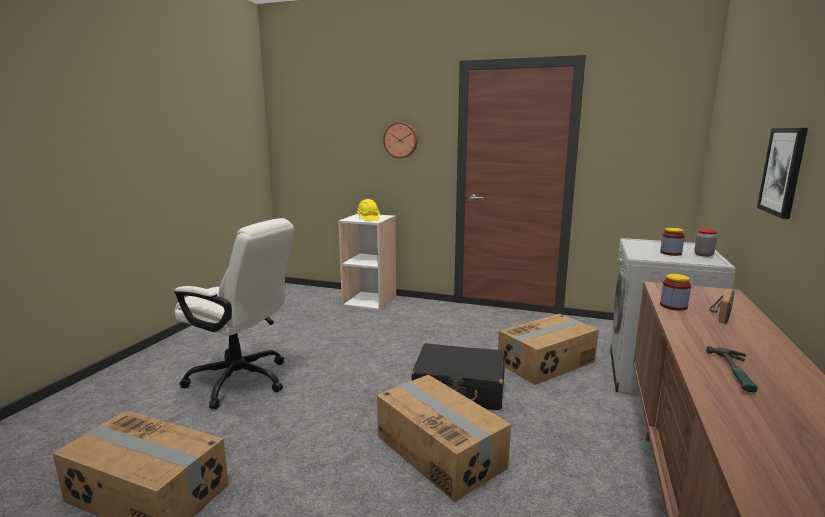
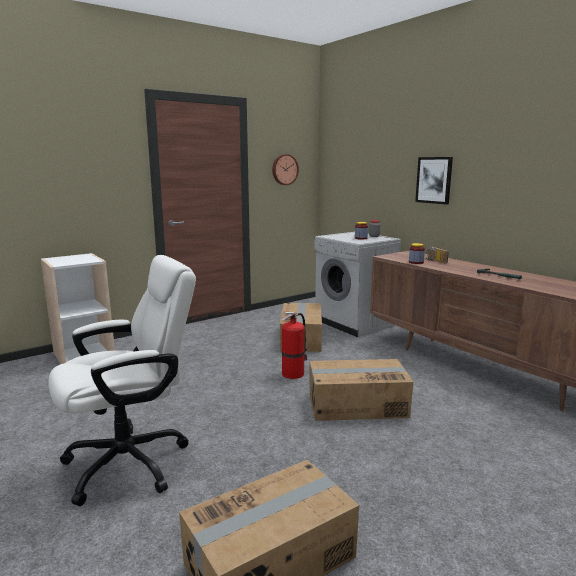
camera: 55 degrees left, 0 degrees up
(368, 218) = (78, 260): yellow hard hat -> none
(401, 140) = (87, 169): wall clock -> wall clock (284, 169)
(459, 389) = (294, 373): black suitcase -> fire extinguisher

